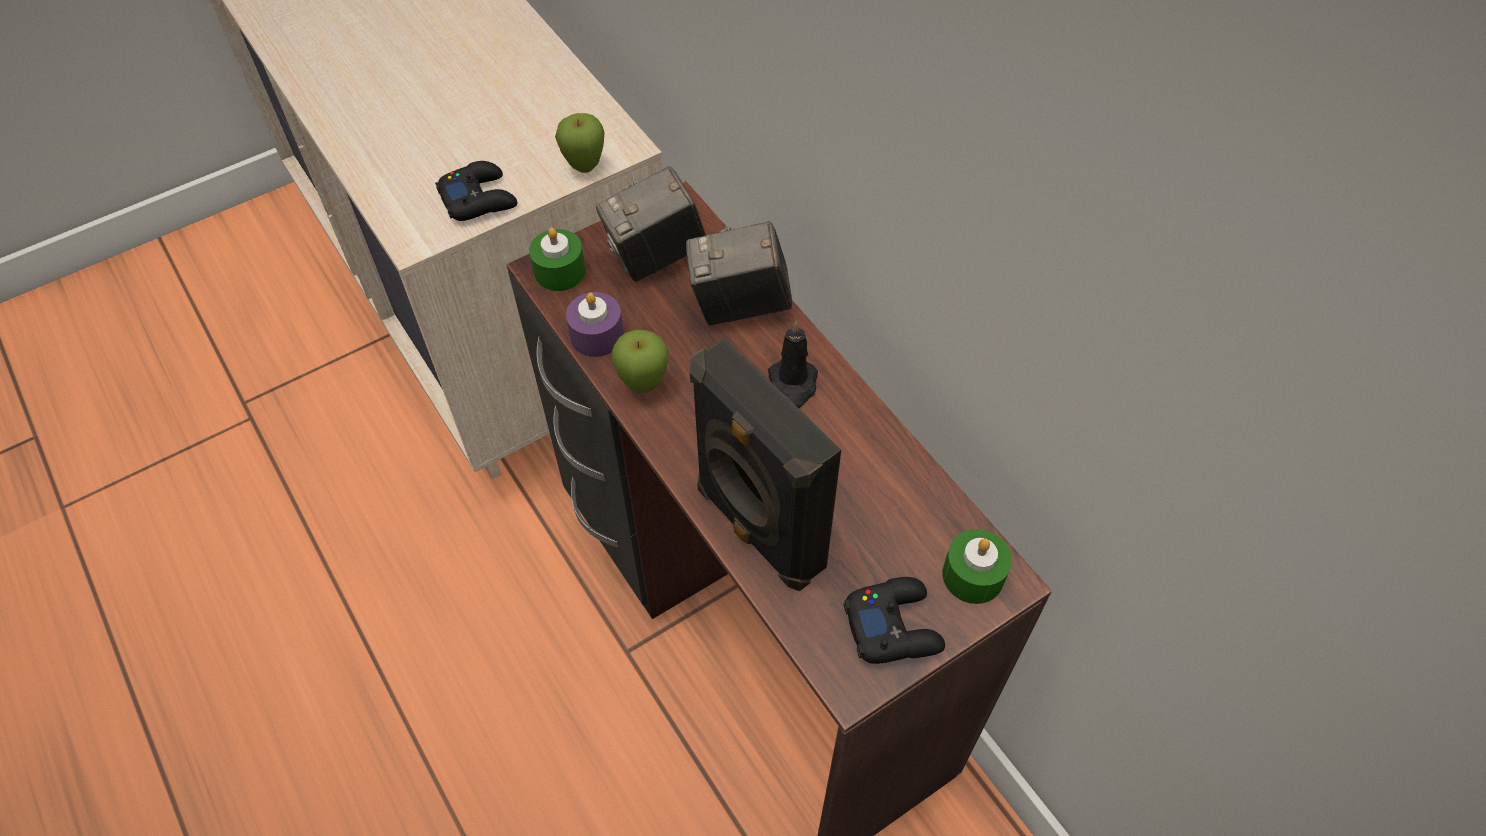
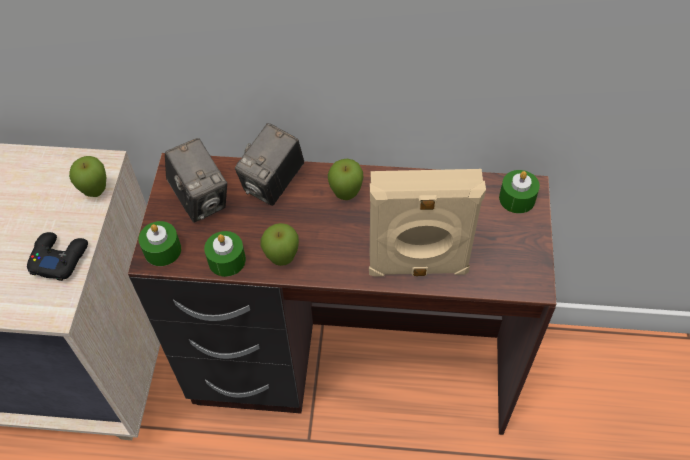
camera: 50 degrees left, 0 degrees up
(597, 335) = (227, 260): purple candle -> green candle
(656, 256) = (201, 199): camera -> camera turned 45 degrees counterclockwise
(757, 529) = (418, 267): black speaker -> beige speaker
(792, 385) = (346, 195): black candle -> apple
(893, 626) = (518, 247): black game controller -> none

